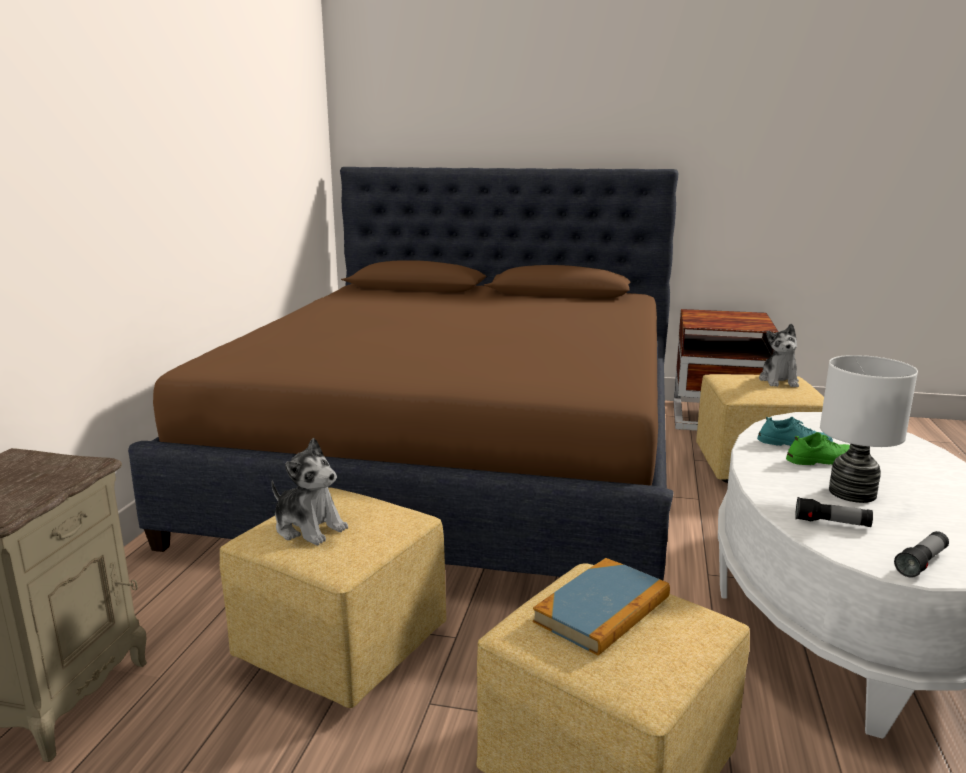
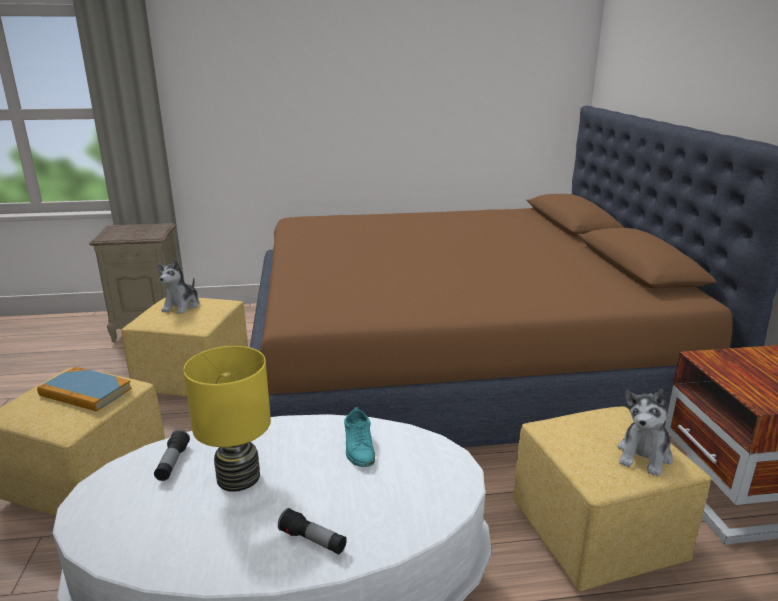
camera: 70 degrees right, 5 degrees up
(779, 381) = (644, 455): plush toy -> plush toy turned 45 degrees counterclockwise
(821, 459) = (319, 462): green shoe -> none
(852, 493) = (238, 477): white table lamp -> yellow table lamp
(921, 563) = (98, 506): flashlight -> flashlight (313, 541)

